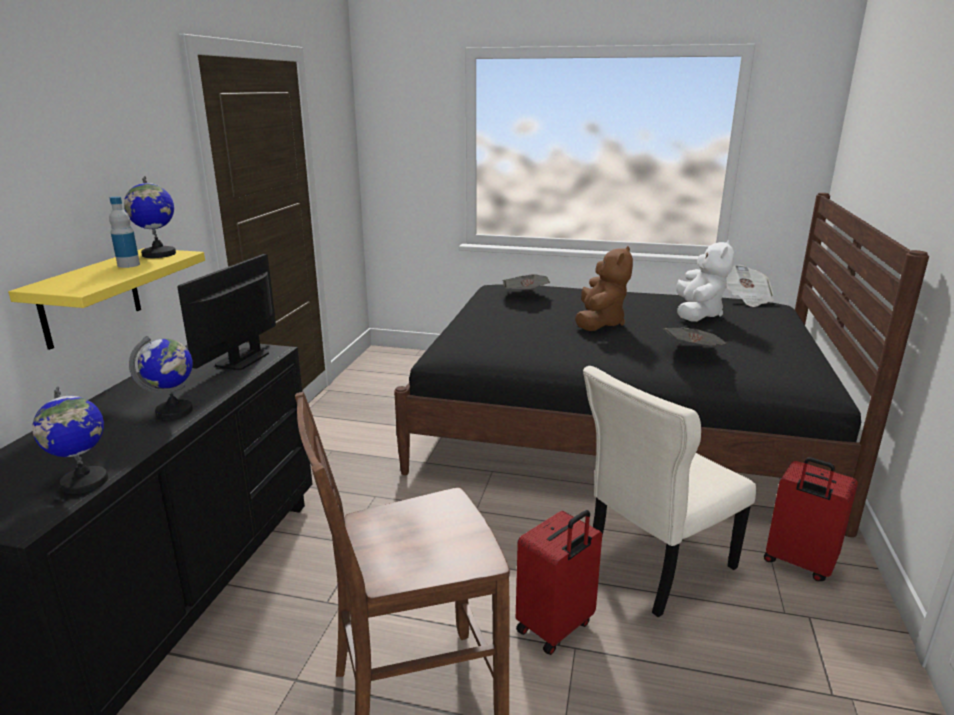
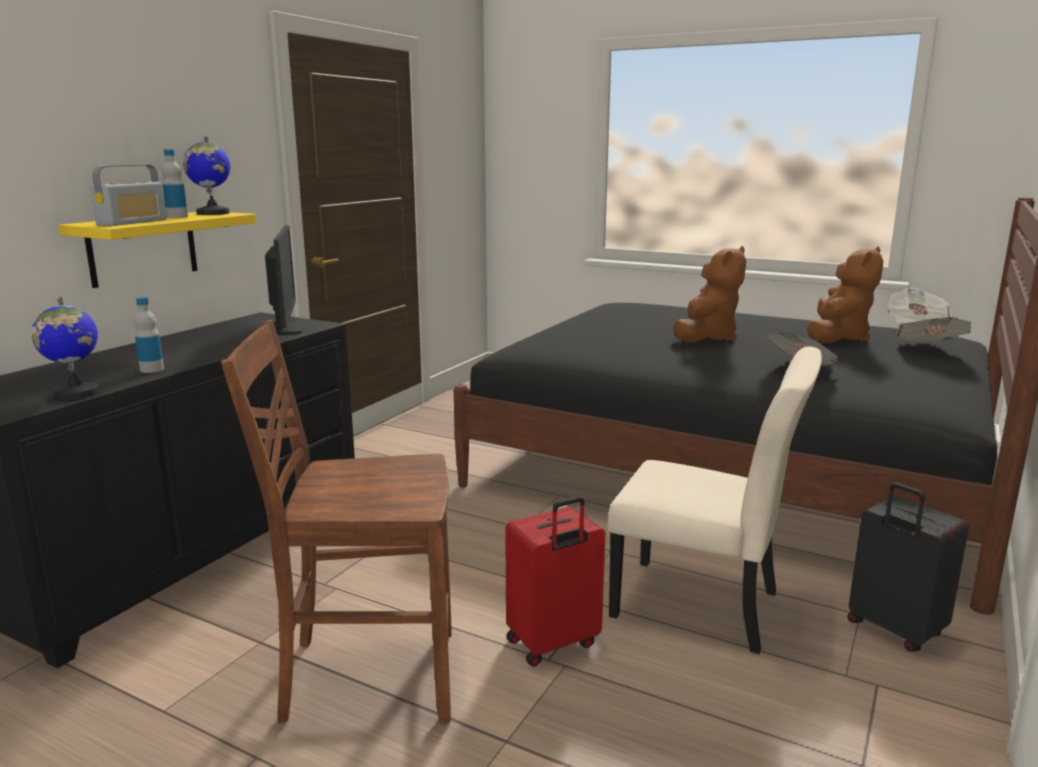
camera: 15 degrees right, 5 degrees down
(92, 281) = (132, 222): none -> radio
(143, 435) = (152, 369): none -> bottle
(175, 411) = (192, 357): globe -> none
(242, 359) = (285, 328): monitor -> monitor turned 135 degrees clockwise
(525, 295) = (640, 311): newspaper -> newspaper (929, 349)
(655, 567) = (702, 606): beige chair -> beige chair turned 135 degrees counterclockwise
(697, 314) = (837, 338): white plush toy -> brown plush toy
(798, 563) = (893, 630): red suitcase -> black suitcase

